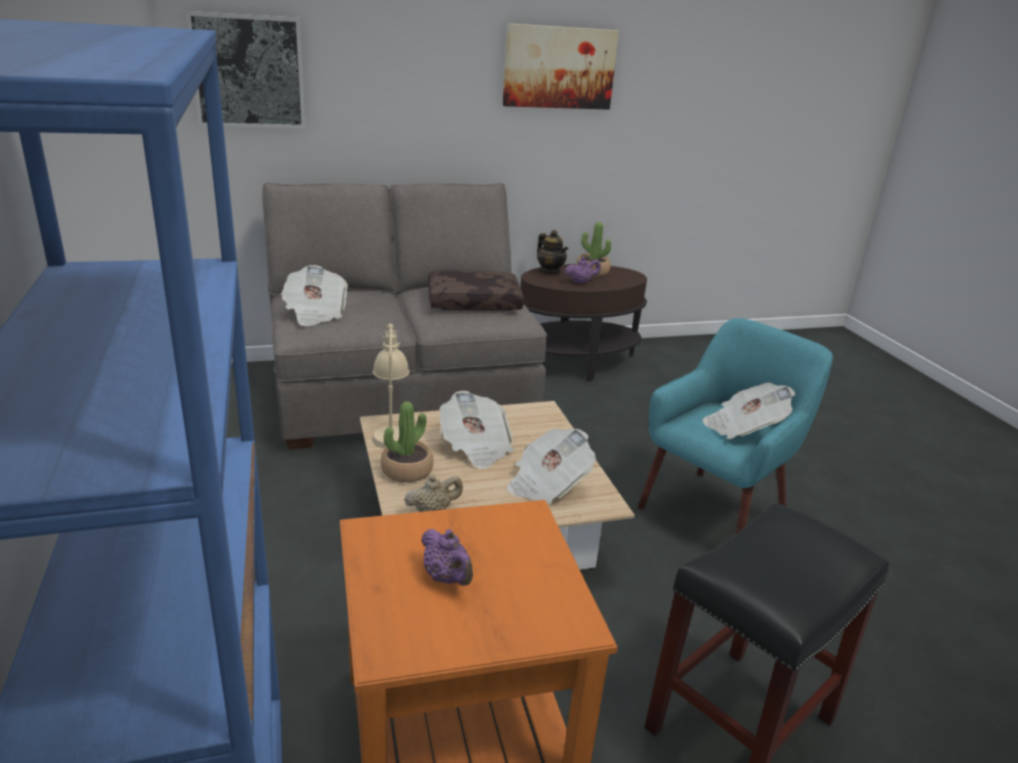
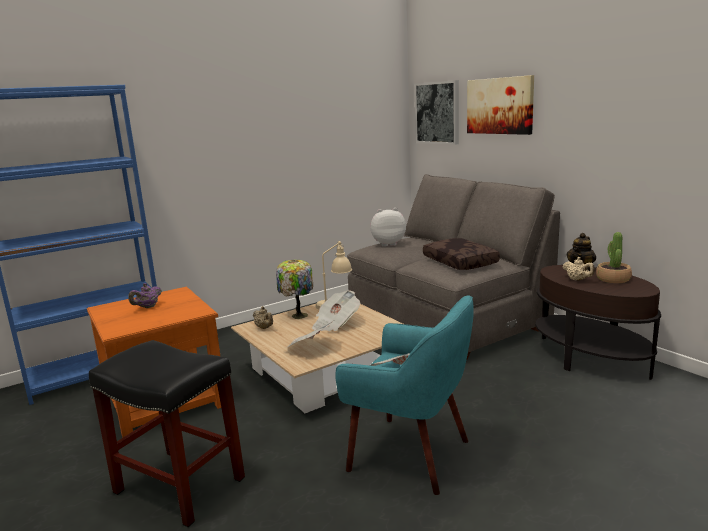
camera: 75 degrees right, 10 degrees down
(315, 313) = (387, 244): newspaper -> plush toy
(407, 470) = (298, 315): potted plant -> table lamp
(559, 67) = (612, 96): picture -> picture (500, 106)
(581, 282) = (578, 280): purple teapot -> beige teapot

